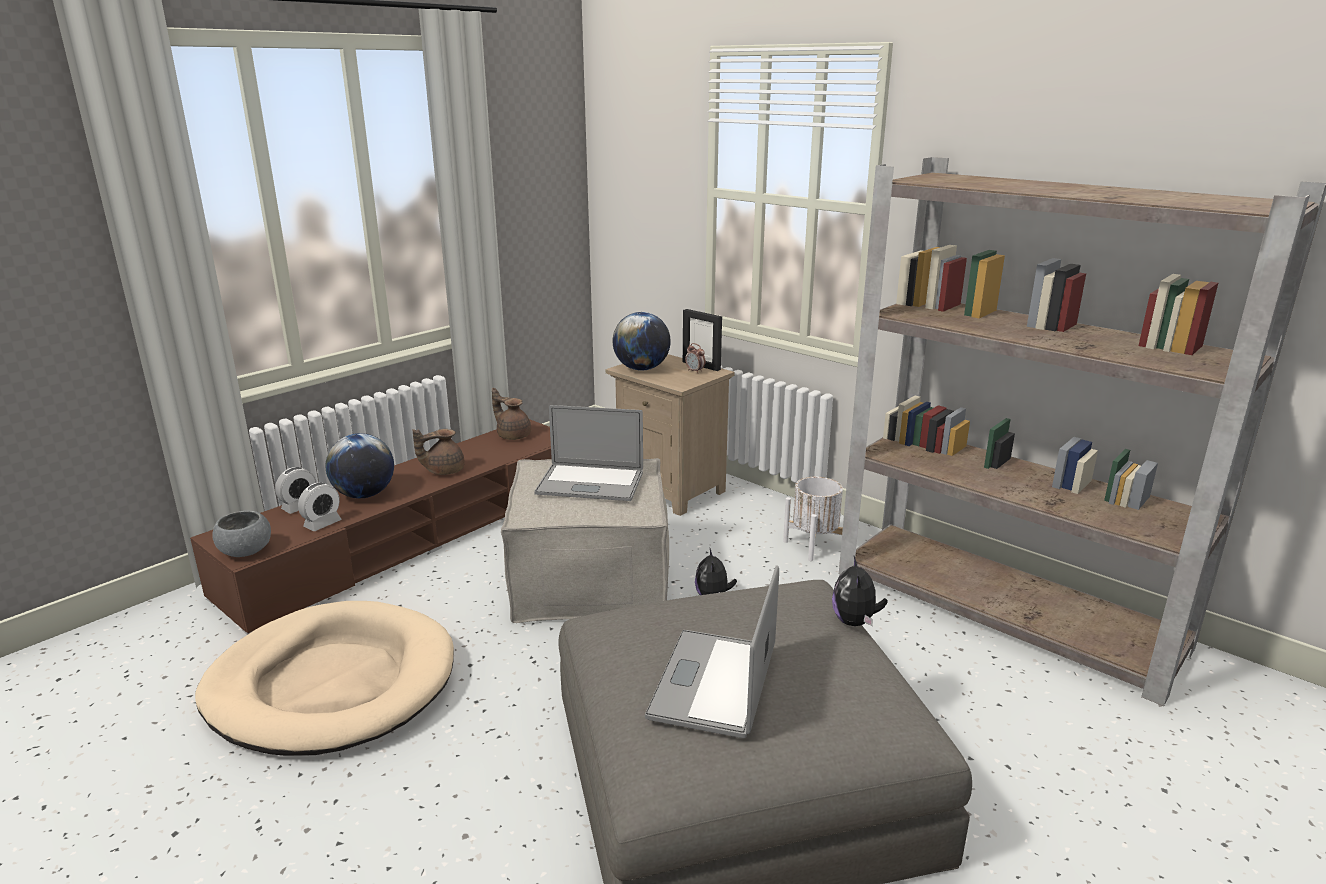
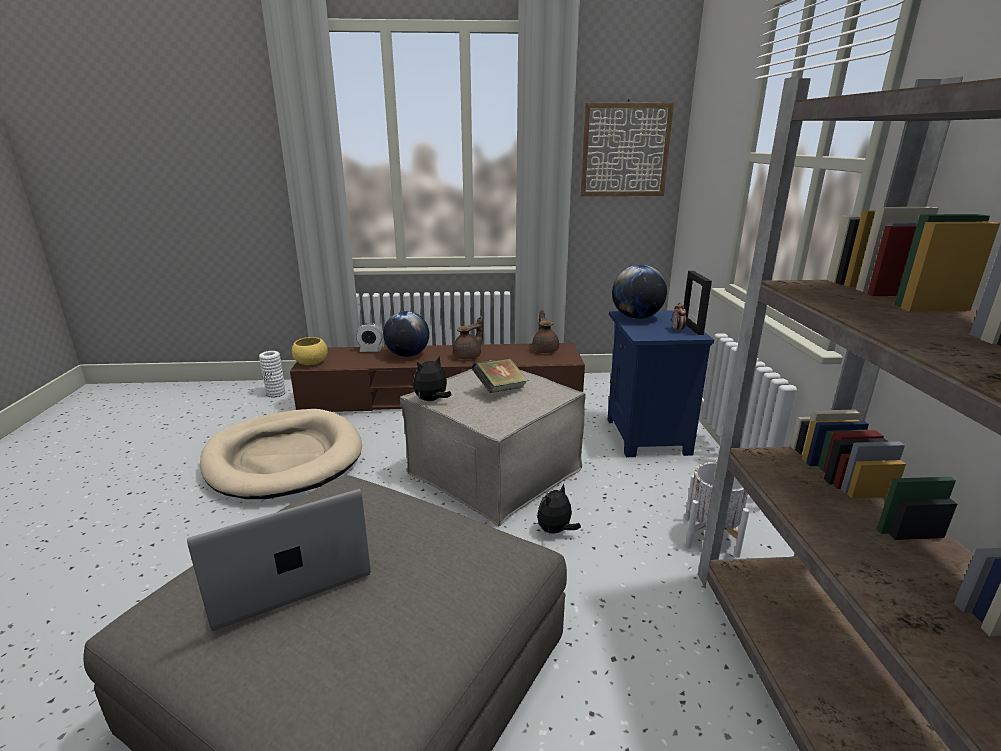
camera: 45 degrees right, 0 degrees up
(153, 629) = (276, 393): none -> white vase
(245, 551) = (311, 363): grey bowl -> yellow bowl
(322, 524) = (363, 362): alarm clock -> none
(443, 470) = (468, 357): brown teapot -> brown teapot turned 120 degrees clockwise
(535, 180) = (625, 149): none -> picture
(590, 483) = (500, 390): laptop -> book
(670, 492) = (645, 437): beige nightstand -> blue nightstand
(855, 622) = (492, 606): plush toy -> plush toy (432, 400)

